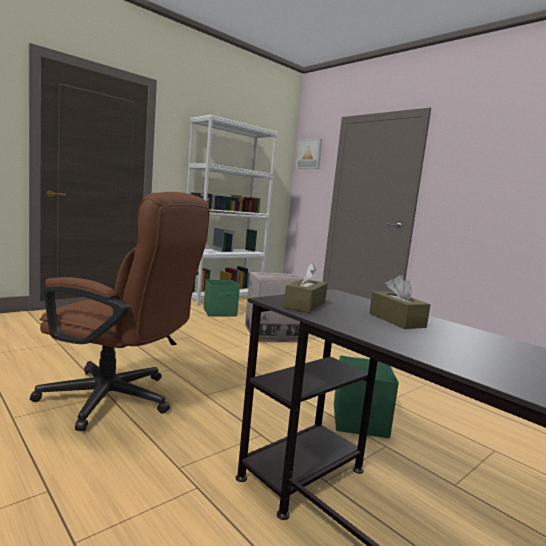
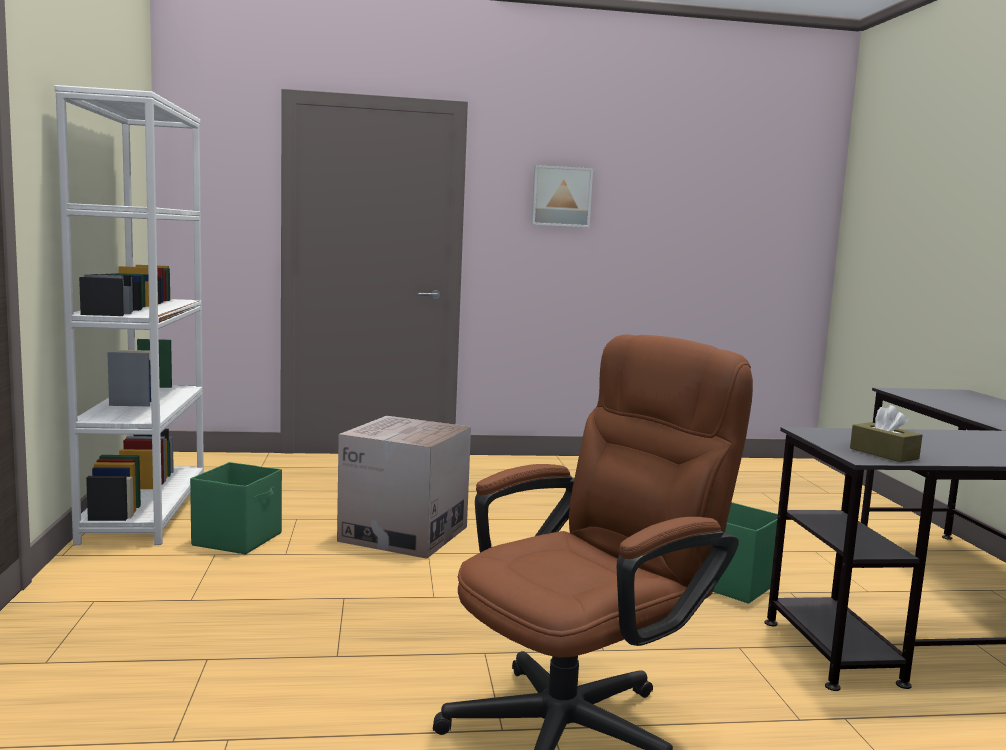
camera: 55 degrees left, 0 degrees up
(310, 154) = (203, 157): picture -> picture (561, 196)
(396, 320) = (930, 442): brown tissue box -> none

